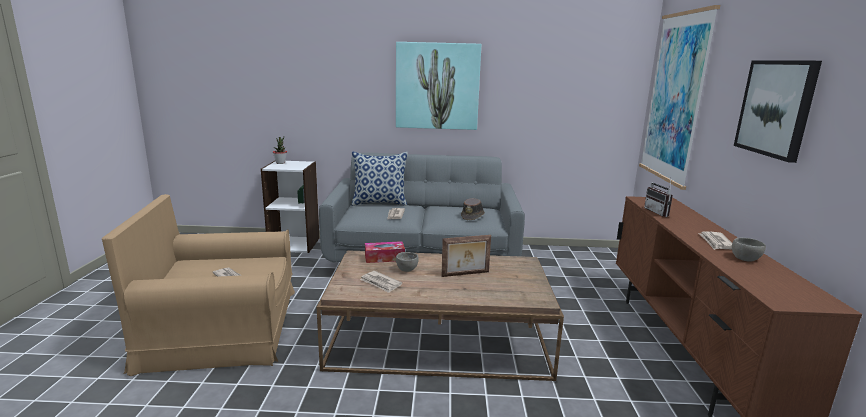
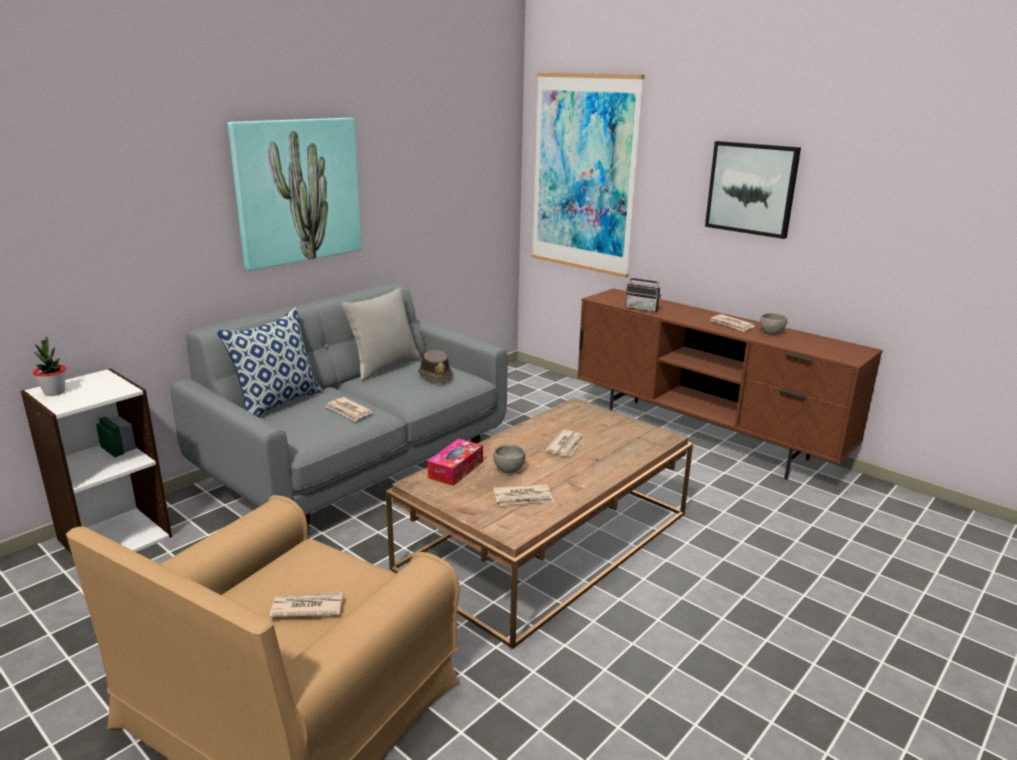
camera: 50 degrees left, 5 degrees up
(460, 205) = (384, 367): none -> grey pillow
(465, 274) = (566, 445): picture frame -> newspaper

